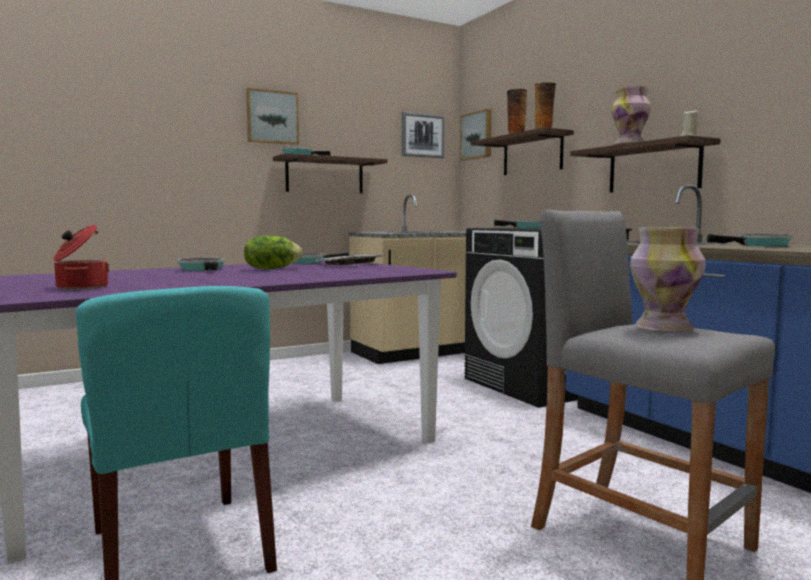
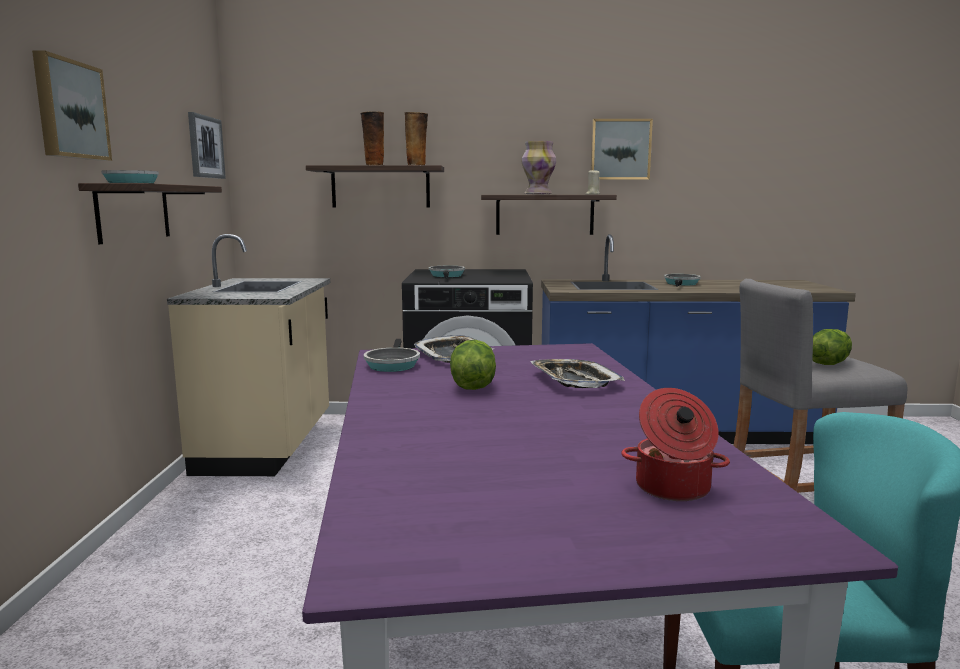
camera: 60 degrees left, 5 degrees up
(203, 269) = (430, 412): frying pan -> none
(313, 274) = (574, 380): none -> tray
(477, 135) = (273, 152): picture -> picture (620, 149)
(662, 328) = (828, 363): vase -> lettuce

